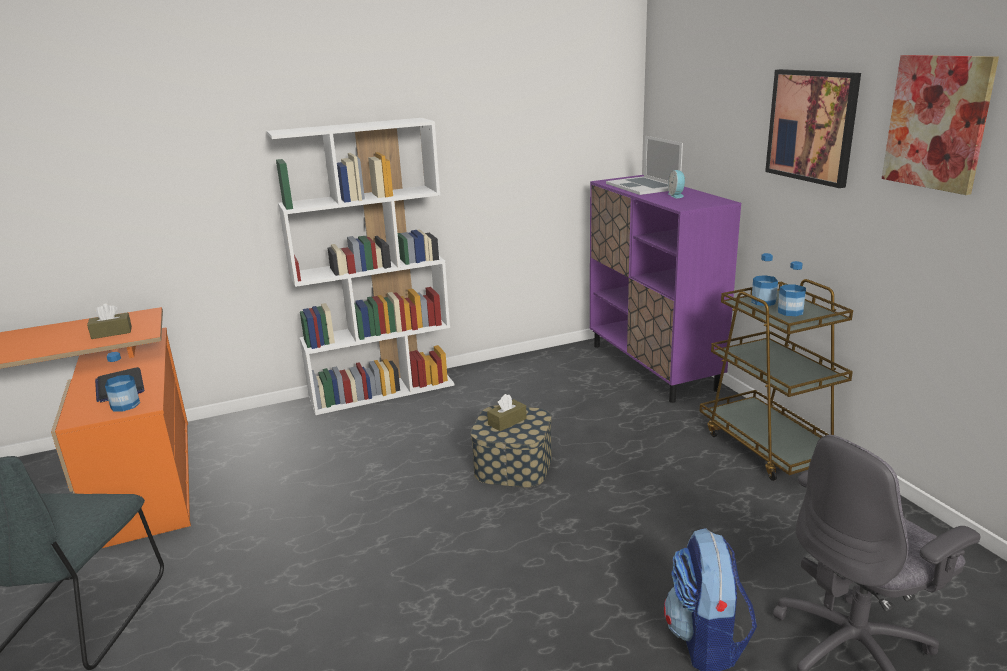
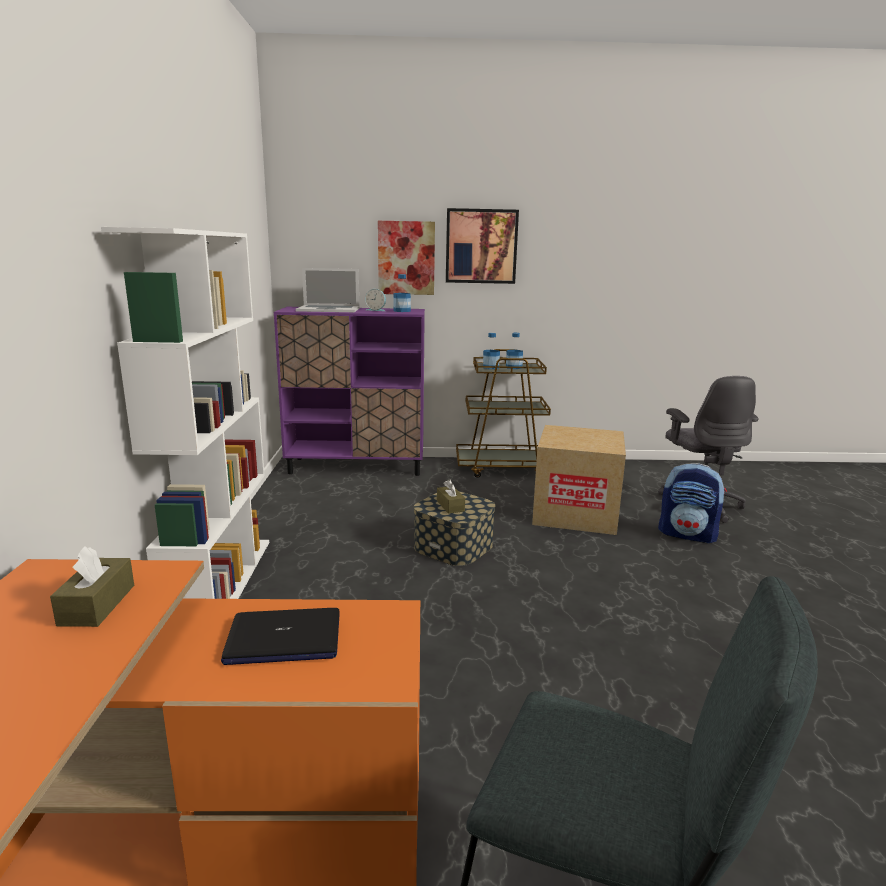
camera: 70 degrees left, 5 degrees down
(125, 405) = (373, 631): bottle -> bottle (402, 311)
(678, 527) = (575, 513): none -> cardboard box
(937, 122) = (574, 237): picture -> picture (406, 258)

